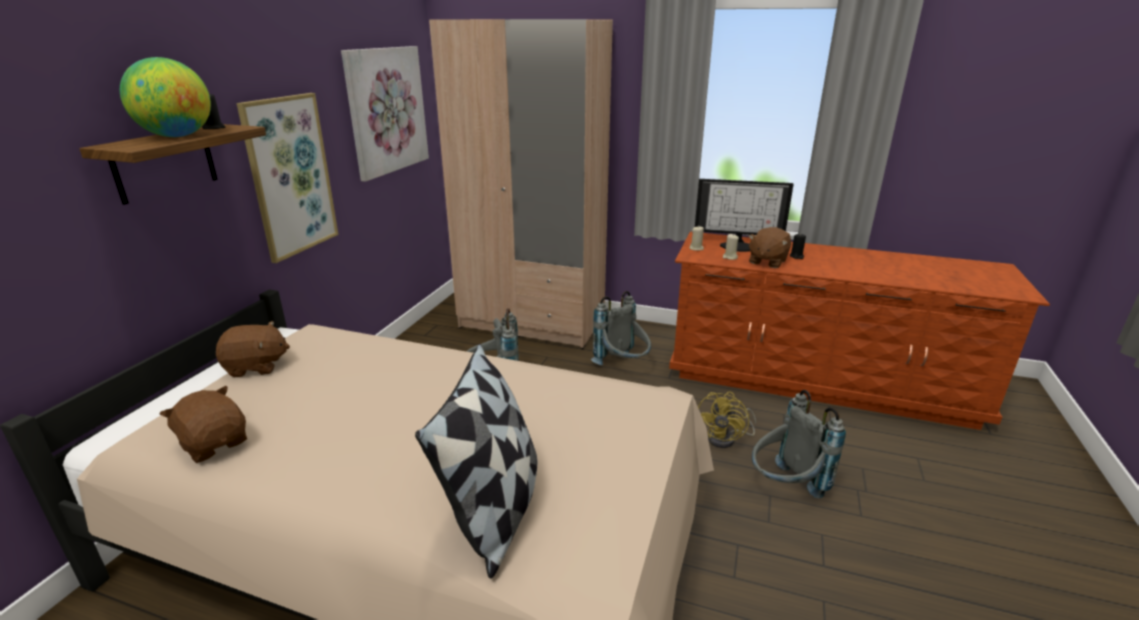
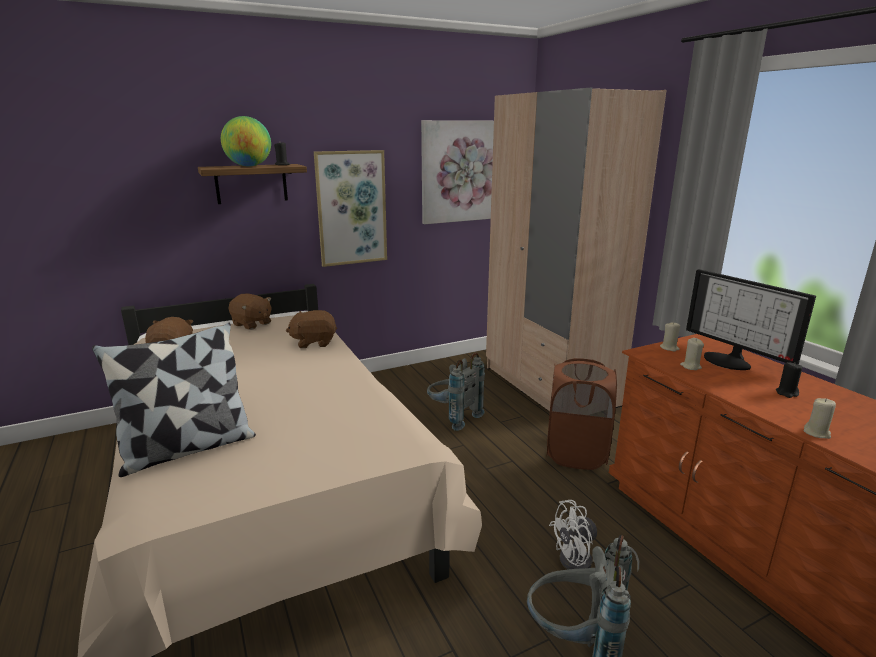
camera: 45 degrees right, 5 degrees down
(623, 367) = (576, 453): grey backpack -> brown laundry basket
(726, 439) = (583, 564): yellow fan -> white fan
(767, 261) = (730, 384): brown plush toy -> brown plush toy (314, 342)
(845, 274) = (817, 433): none -> beige candle

